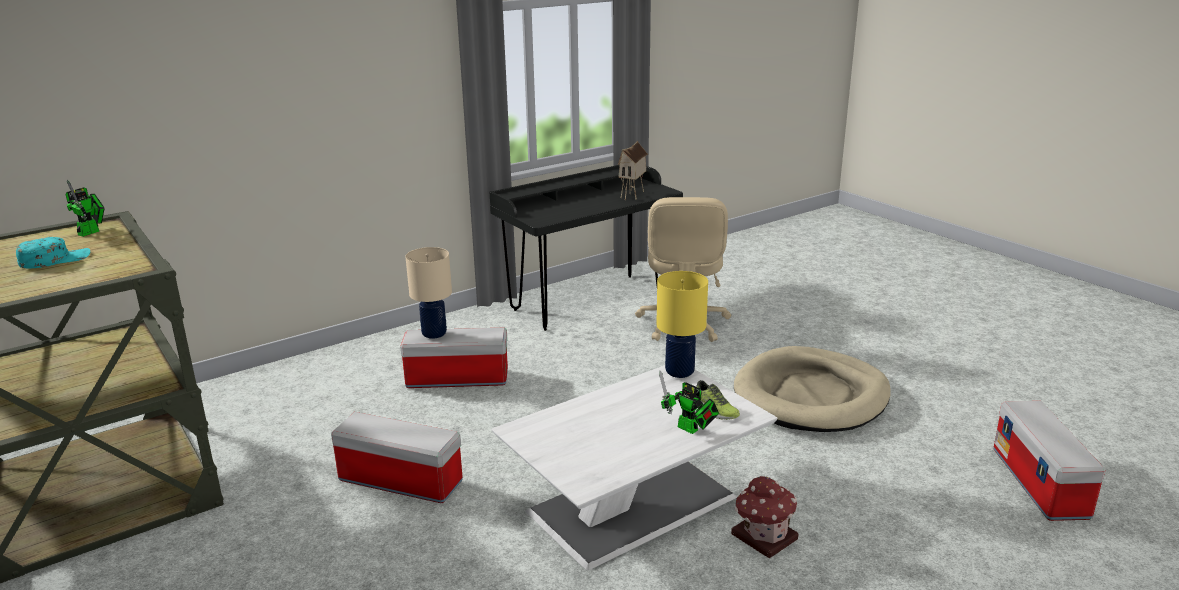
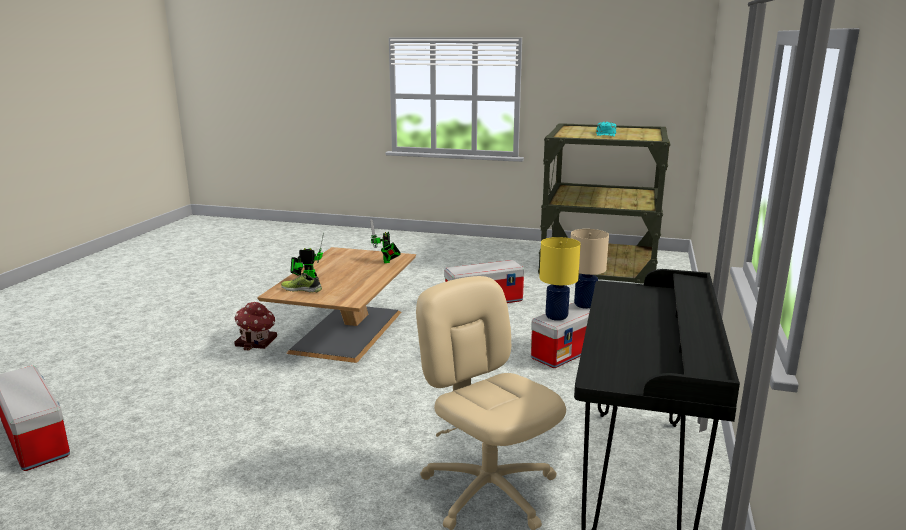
camera: 140 degrees right, 5 degrees down
(91, 232) = (642, 139): toy robot -> toy robot (386, 261)
(633, 196) = (617, 353): toy house -> none
(635, 502) = (347, 332): white coffee table -> brown coffee table
(679, 373) = (348, 300): yellow table lamp -> yellow table lamp (557, 318)
(811, 396) = (269, 447): beige dog bed -> none

